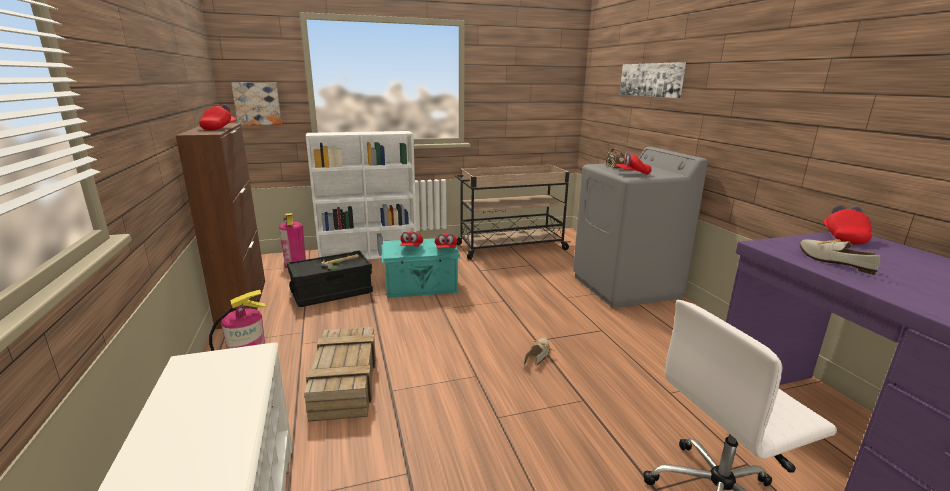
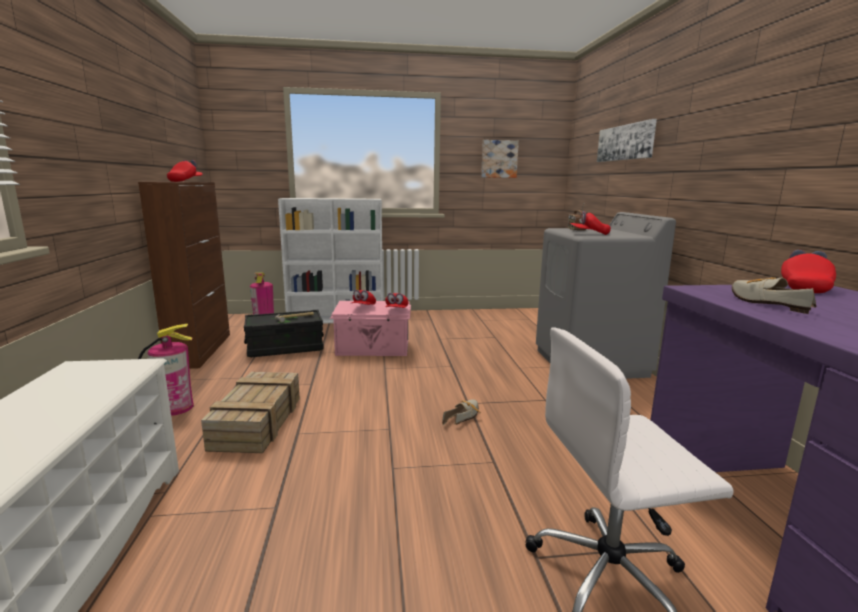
camera: 10 degrees right, 5 degrees down
(257, 103) = (241, 170): picture -> picture (499, 159)
(421, 286) = (373, 348): turquoise storage box -> pink storage box
(509, 247) = (480, 321): beige cart -> none

